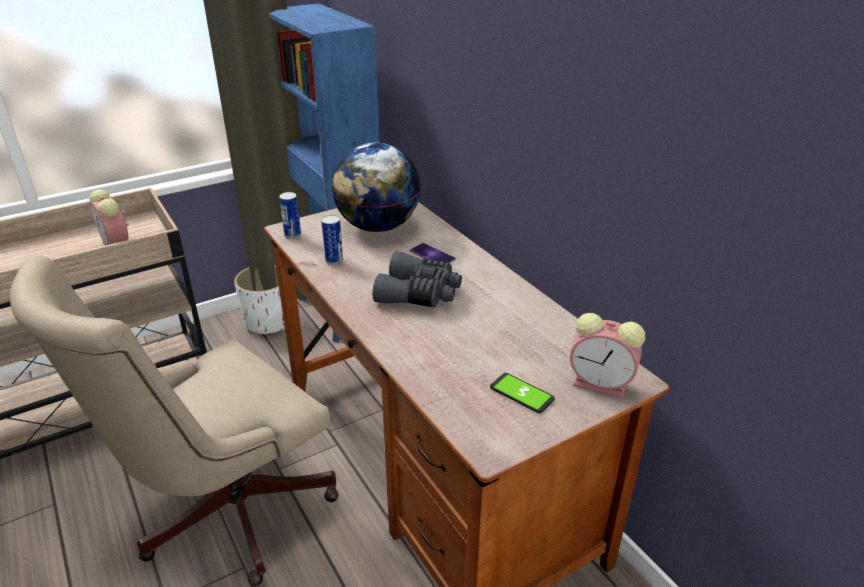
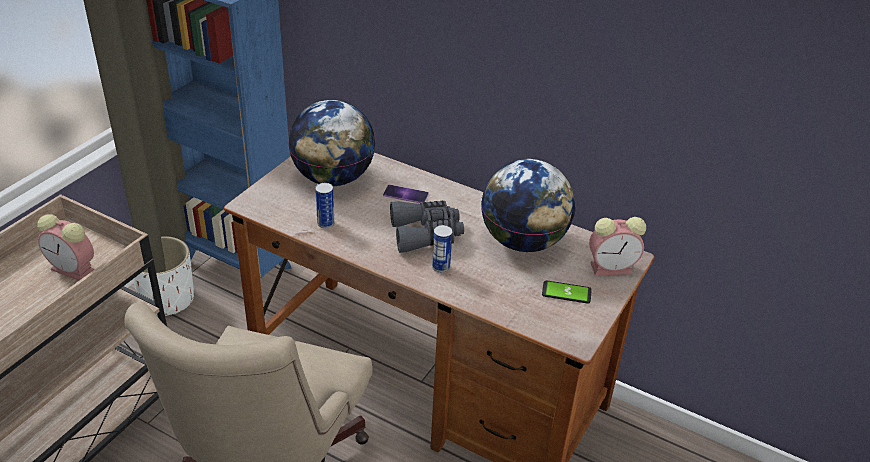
camera: 30 degrees left, 5 degrees up
(292, 235) = (261, 208): can -> can (441, 267)
(516, 328) = (523, 242): none -> globe

